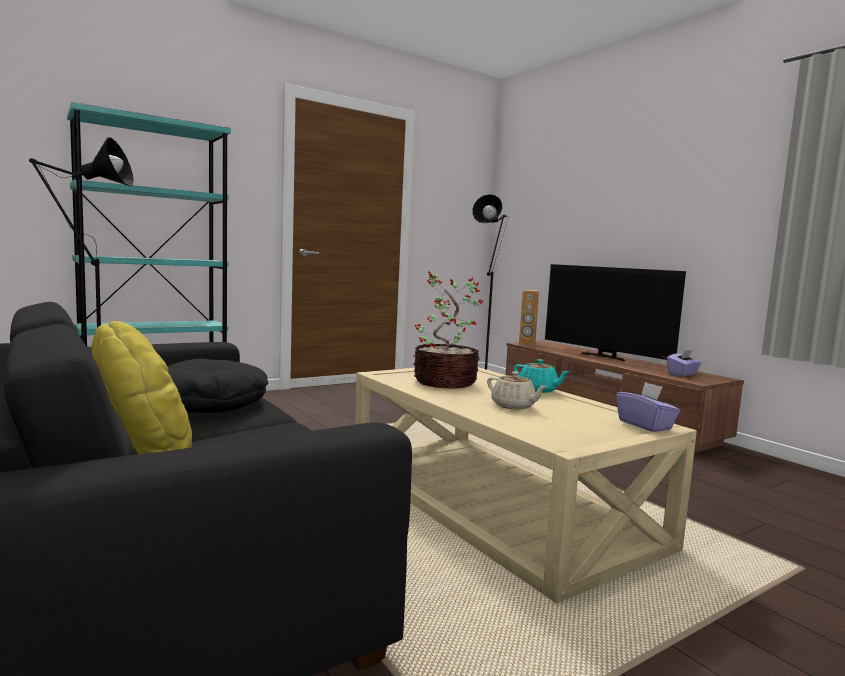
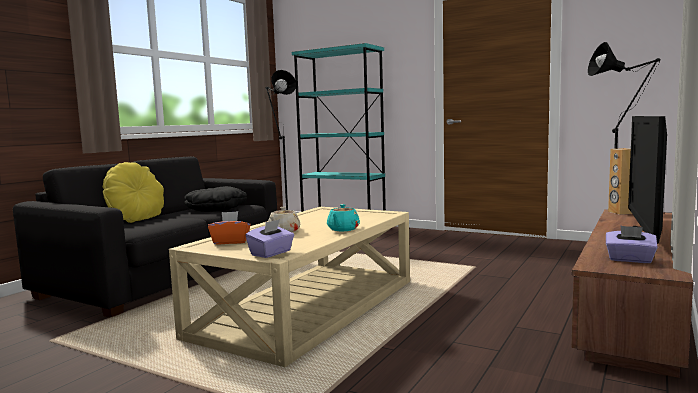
camera: 65 degrees right, 0 degrees up
(443, 382) = (327, 217): potted plant -> none
(549, 430) = (231, 242): none -> orange tissue box

